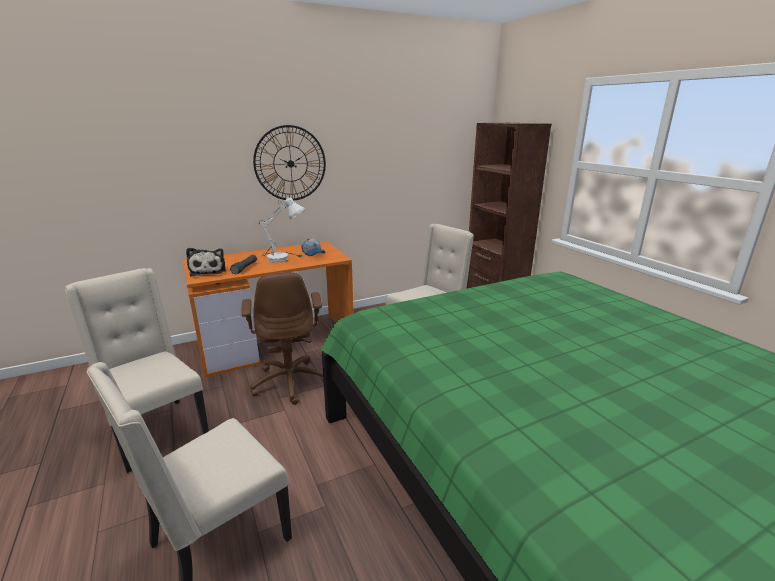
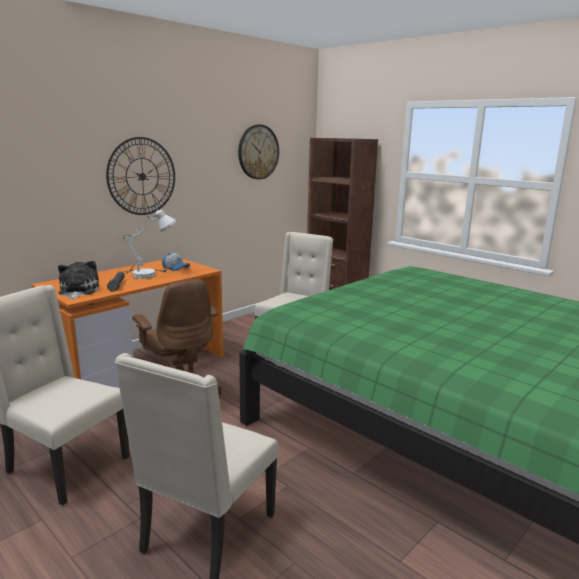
camera: 20 degrees left, 5 degrees down
(208, 271) = (78, 291): plush toy -> plush toy turned 150 degrees counterclockwise
(420, 138) = (258, 152): none -> wall clock

